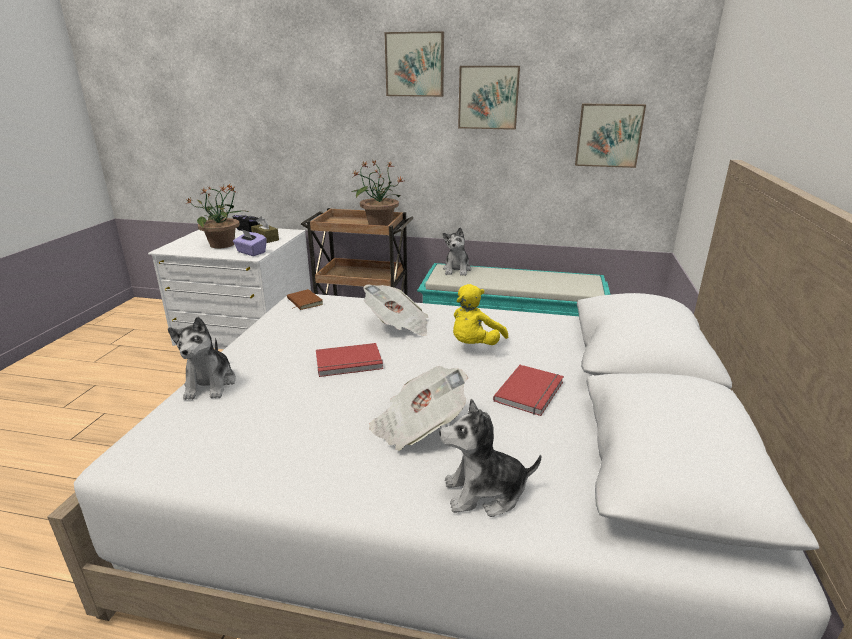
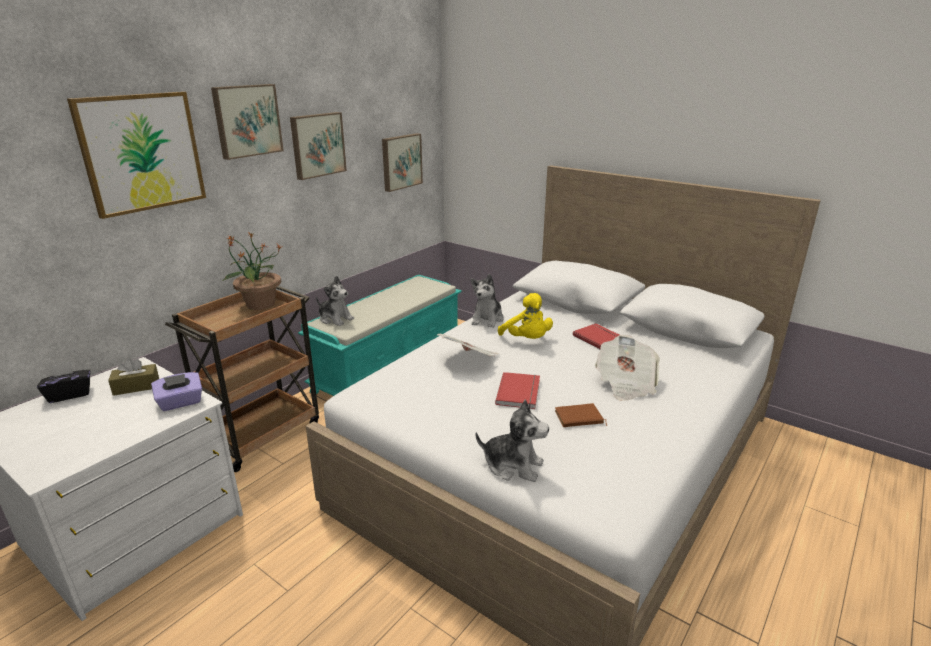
camera: 65 degrees left, 0 degrees up
(223, 244) = (108, 421): potted plant -> none
(303, 302) = (369, 395): brown book -> brown book (579, 419)
(325, 80) = (141, 152): none -> picture
(485, 493) = (697, 379): plush toy -> plush toy (487, 319)

